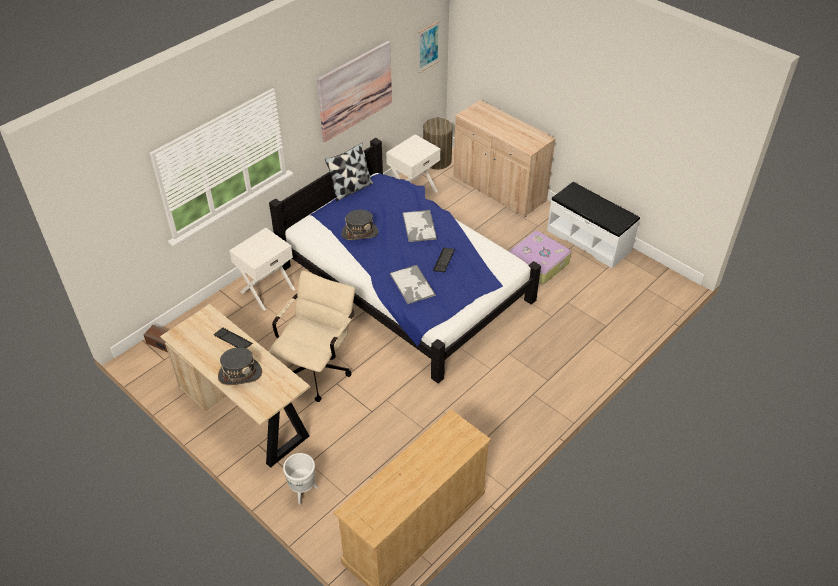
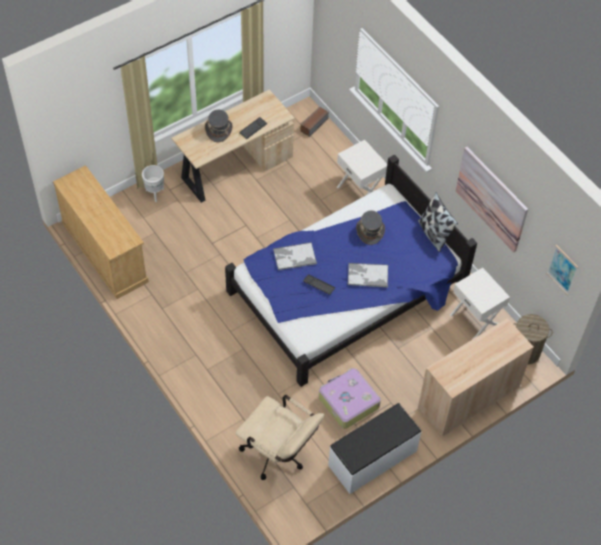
camera: 100 degrees right, 10 degrees up
(317, 367) = (265, 215): beige office chair -> beige office chair (279, 454)

